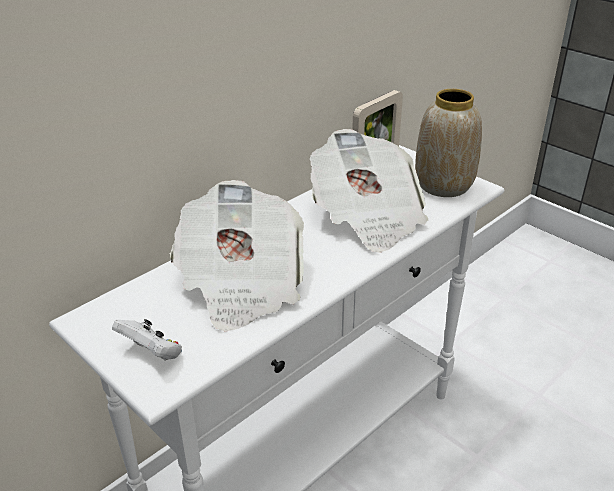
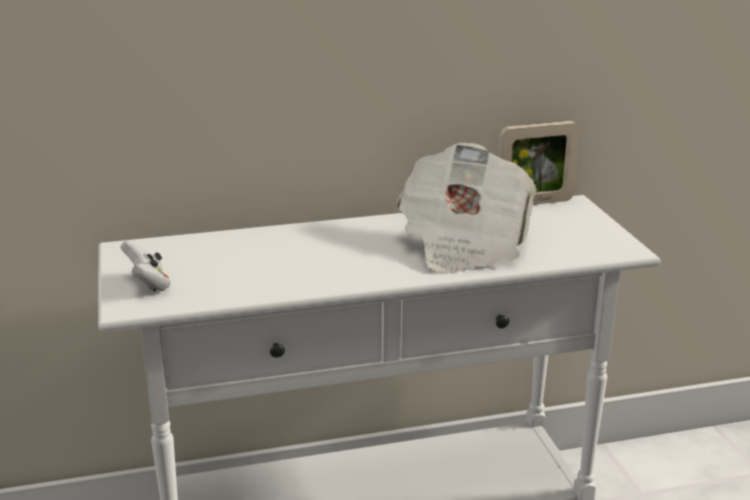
camera: 30 degrees right, 10 degrees down
(241, 284) = (277, 260): newspaper -> none
(443, 185) = (585, 238): vase -> none

